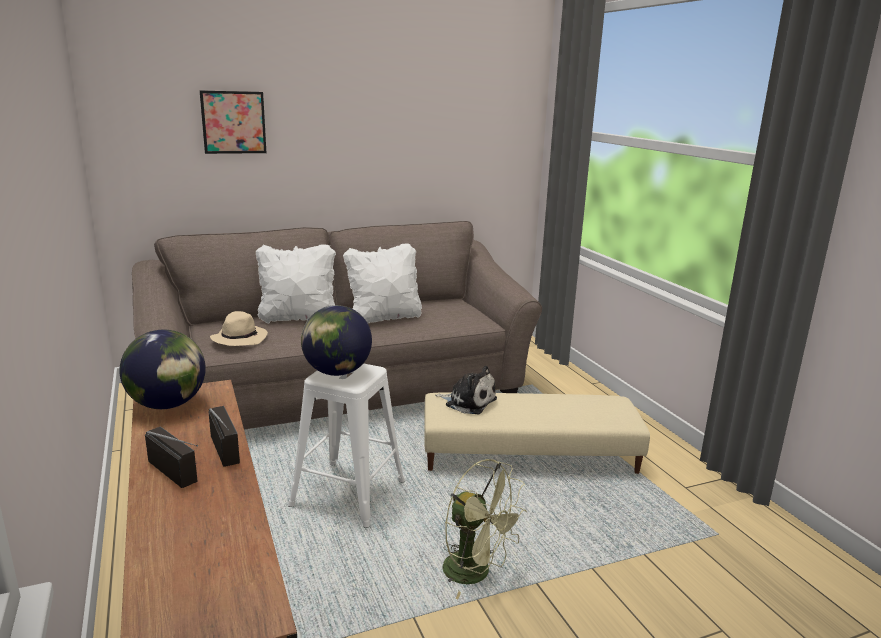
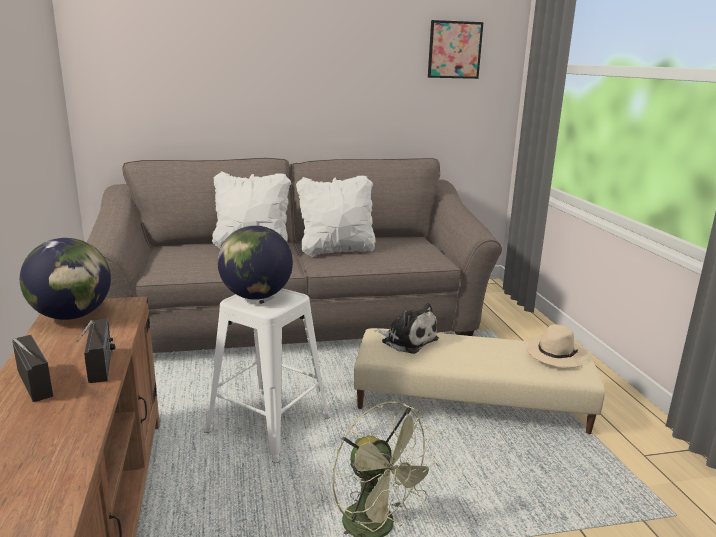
camera: 10 degrees right, 0 degrees up
(233, 122) = (203, 53): picture -> picture (454, 50)
(240, 338) = (187, 261): beige hat -> beige hat (555, 355)

